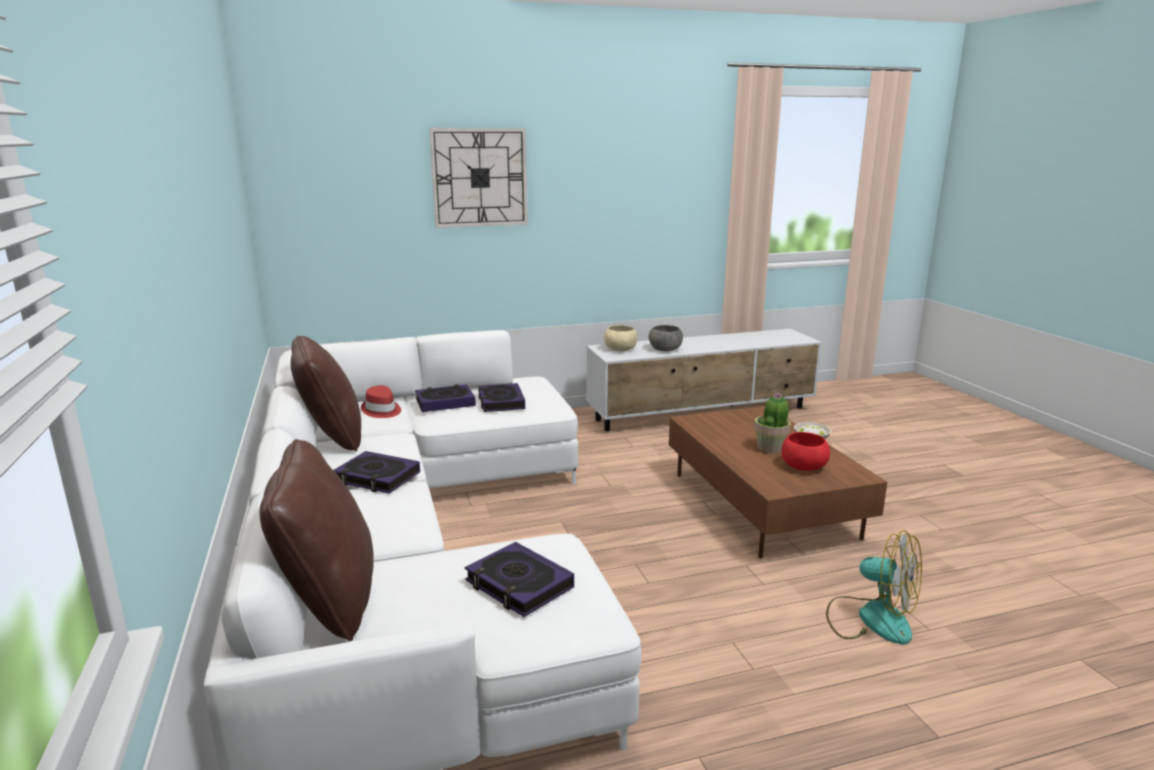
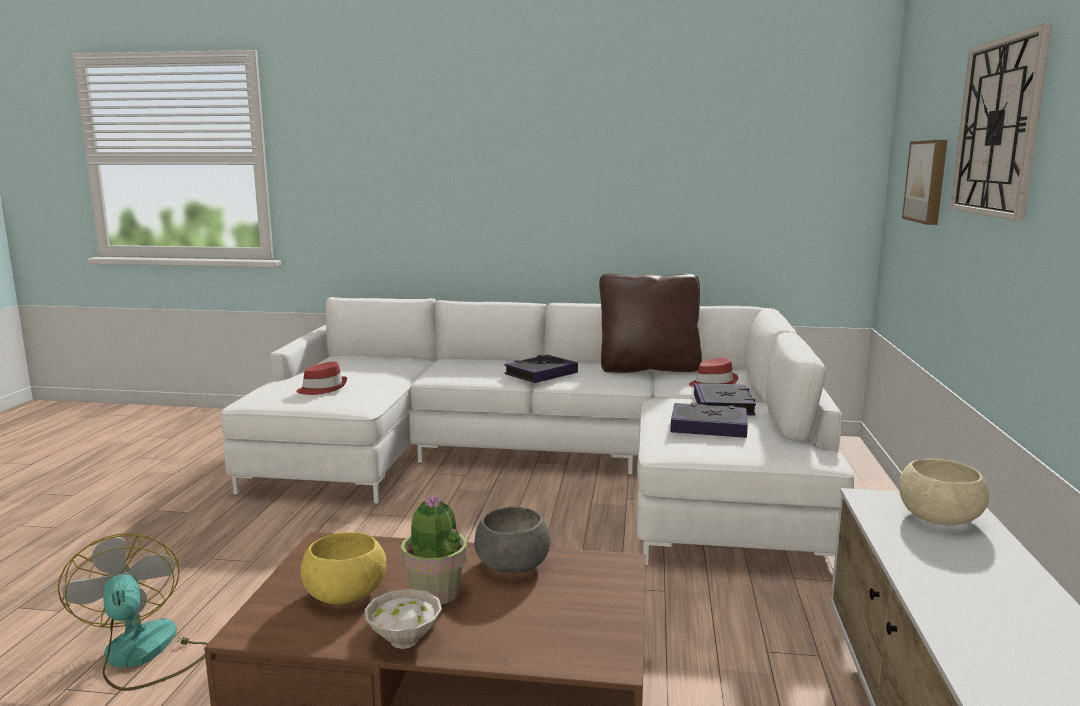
camera: 115 degrees right, 5 degrees down
(330, 600) = (385, 359): brown pillow -> none
(373, 213) = (928, 181): none -> picture
(519, 585) = (322, 388): book -> red hat
(665, 349) = (938, 564): grey bowl -> grey bowl (512, 564)
(803, 466) = (346, 593): red bowl -> yellow bowl
(871, 619) = (143, 655): fan -> fan turned 90 degrees clockwise

